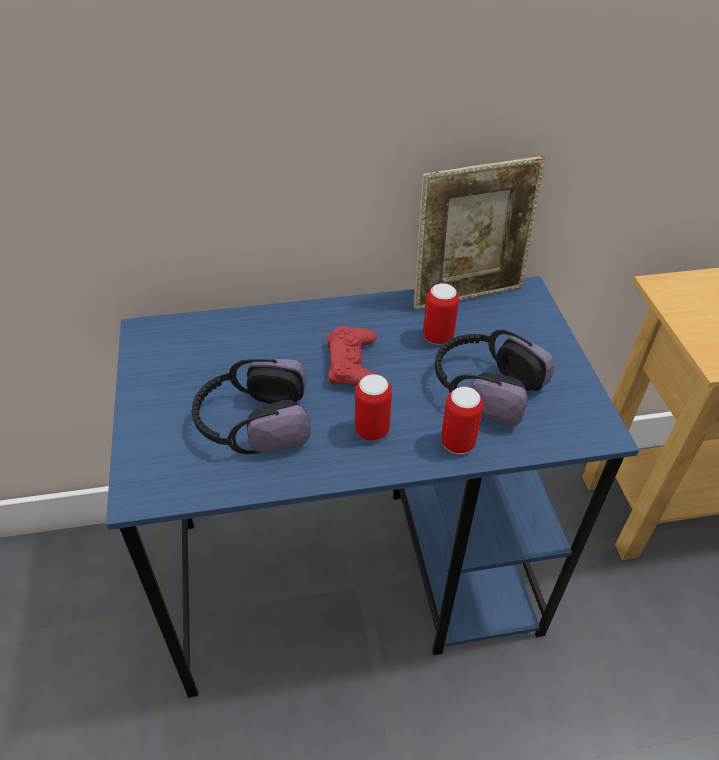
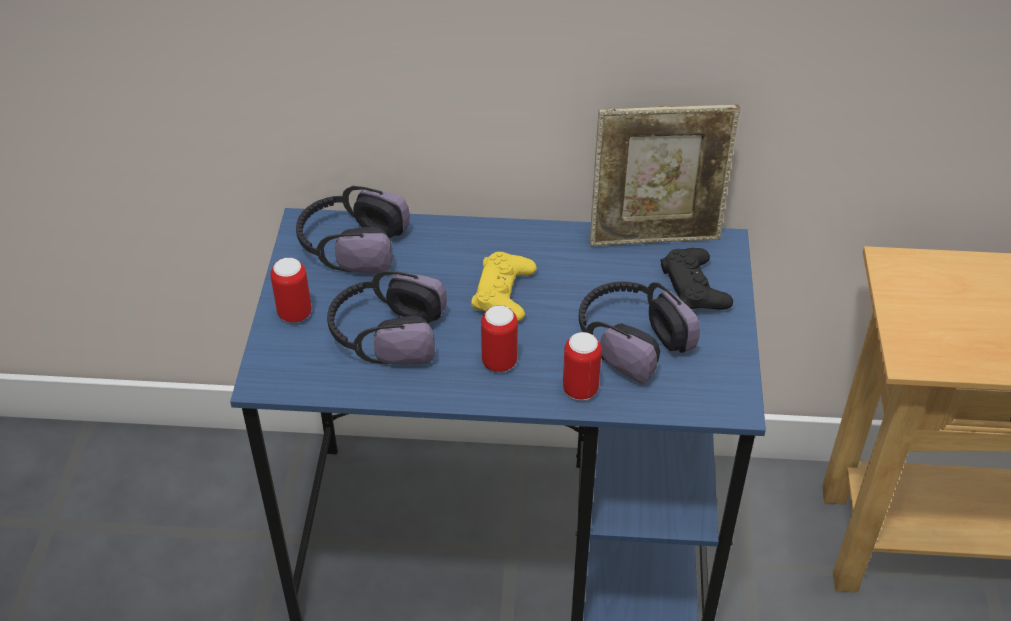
camera: 15 degrees right, 0 degrees up
(195, 344) = (351, 246): none -> headphones
(353, 364) = (504, 293): red game controller -> yellow game controller
(437, 337) = (603, 279): can -> can (295, 314)
(519, 330) = (694, 287): none -> black game controller

